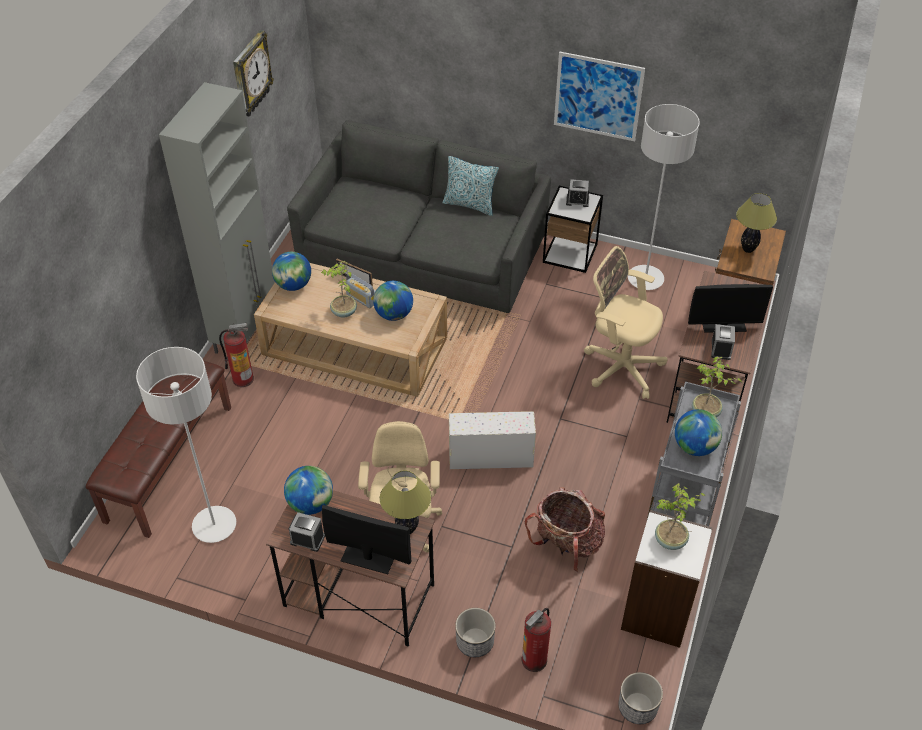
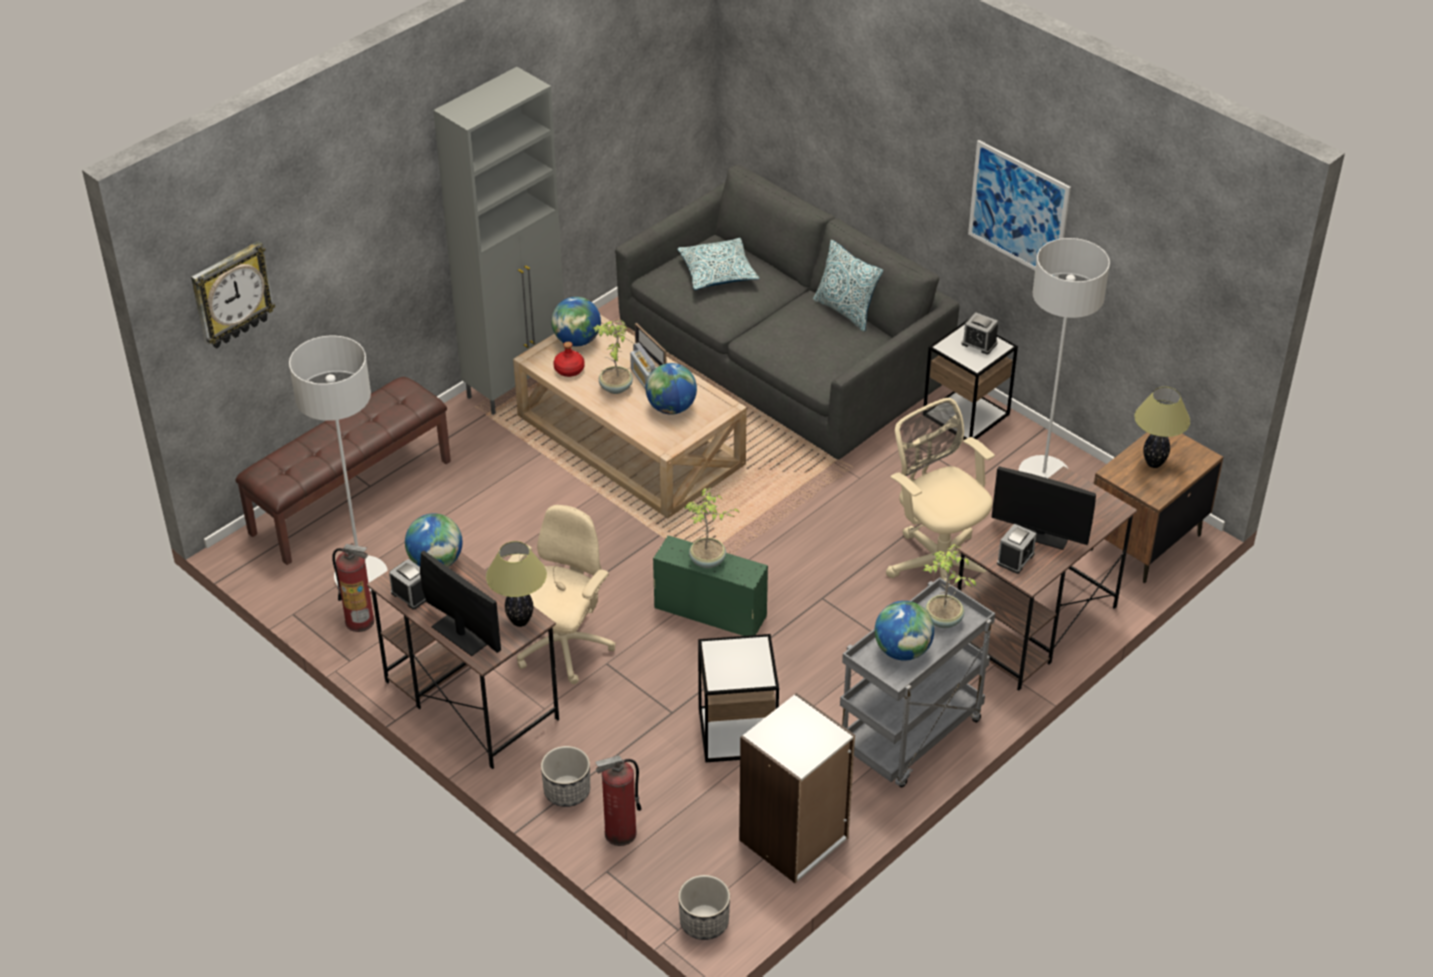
camera: 25 degrees right, 5 degrees down
(243, 379) = (482, 435): fire extinguisher -> fire extinguisher (360, 621)
(251, 74) = (600, 74): wall clock -> wall clock (231, 295)
(301, 309) = (569, 369): none -> red bottle
(364, 203) = (718, 272): none -> pillow
(489, 457) = (708, 611): white storage box -> green storage box
(566, 544) = (737, 732): backpack -> side table
(671, 541) = (797, 731): potted plant -> potted plant (708, 561)

